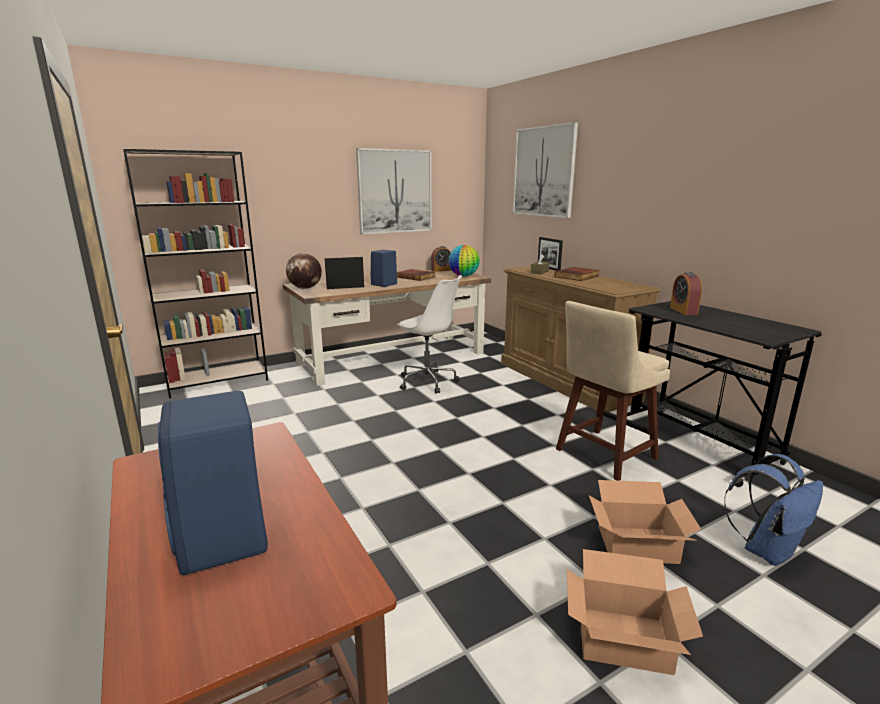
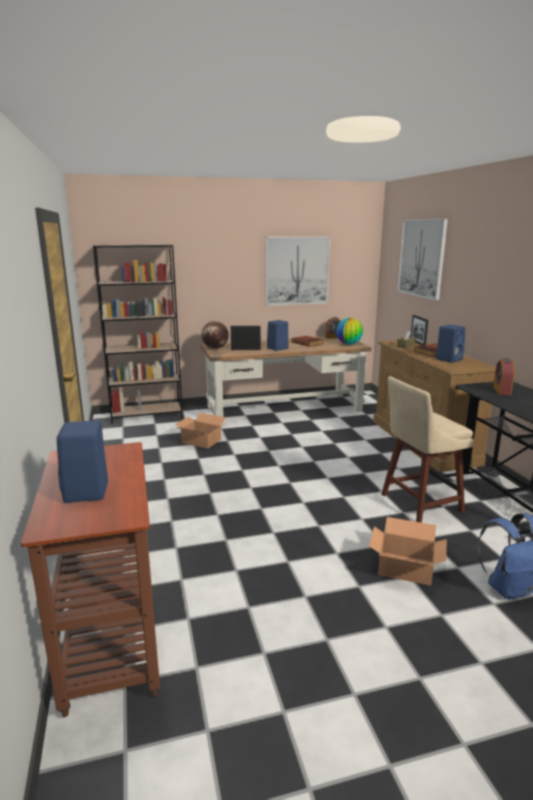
camera: 15 degrees right, 0 degrees up
(429, 382) = (304, 431): white office chair -> none
(599, 282) = (449, 359): none -> blue speaker
(624, 640) = (358, 621): cardboard box -> cardboard box (201, 441)

